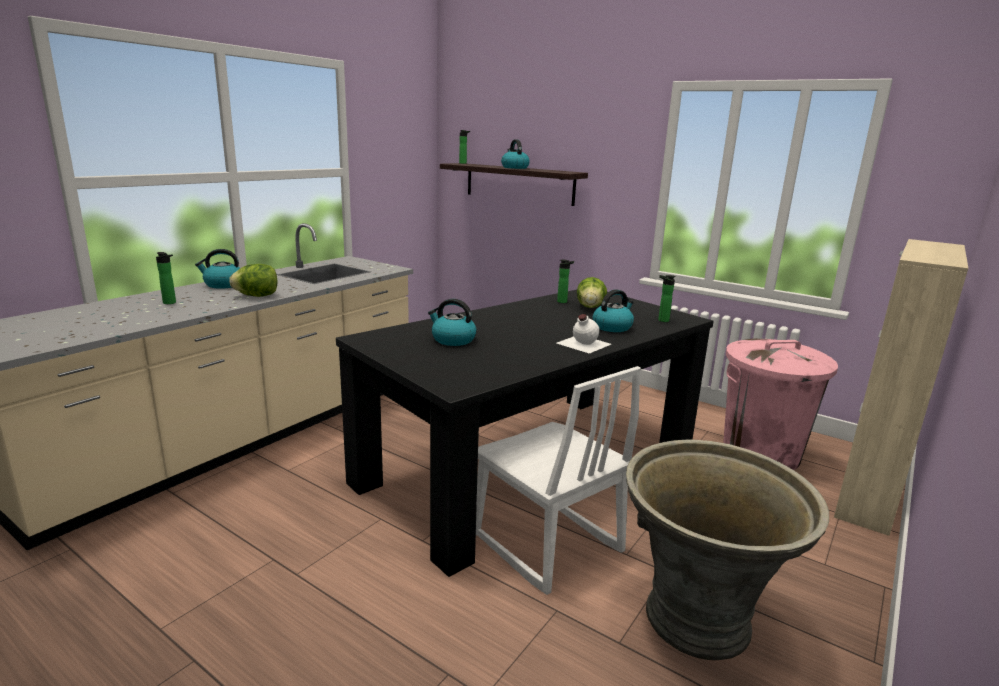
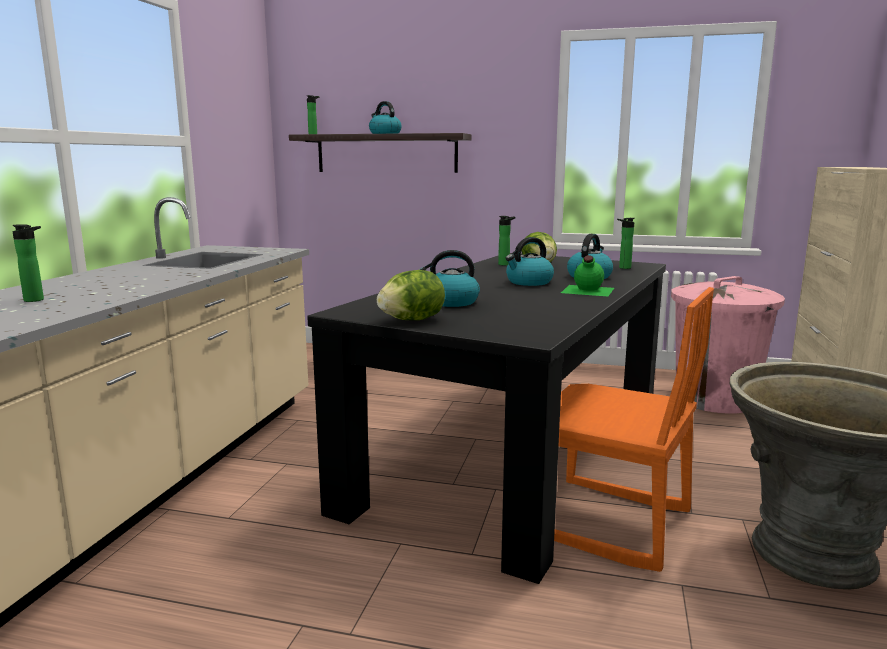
camera: 20 degrees left, 5 degrees down
(223, 285) = (84, 279): kettle -> kettle (528, 282)
(257, 296) = (155, 283): lettuce -> lettuce (412, 320)
(546, 544) = (607, 523): white chair -> orange chair
(582, 343) = (586, 290): white bottle -> green bottle

